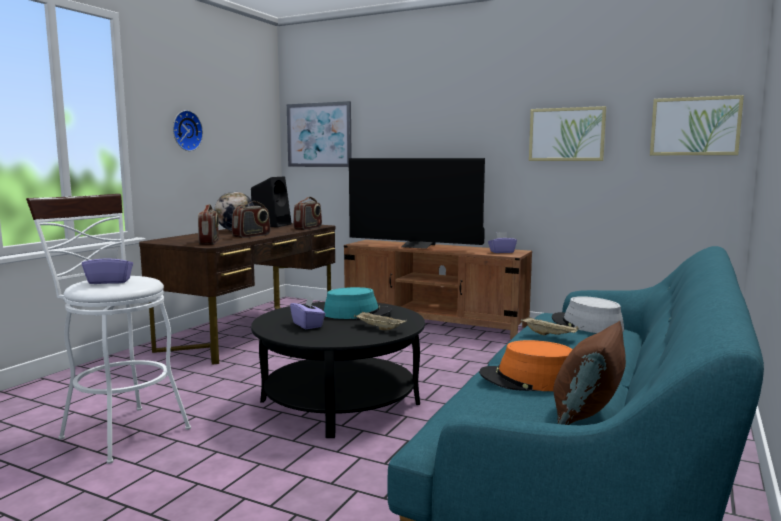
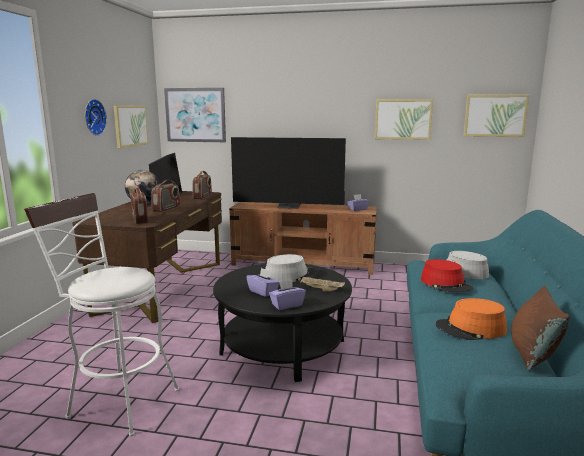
camera: 15 degrees left, 5 degrees up
(109, 281) = (110, 278): purple tissue box -> purple tissue box (287, 305)
(238, 144) = (130, 125): none -> picture
(357, 313) = (290, 276): turquoise hat -> grey hat
(549, 335) = (446, 284): beige tray -> red hat

